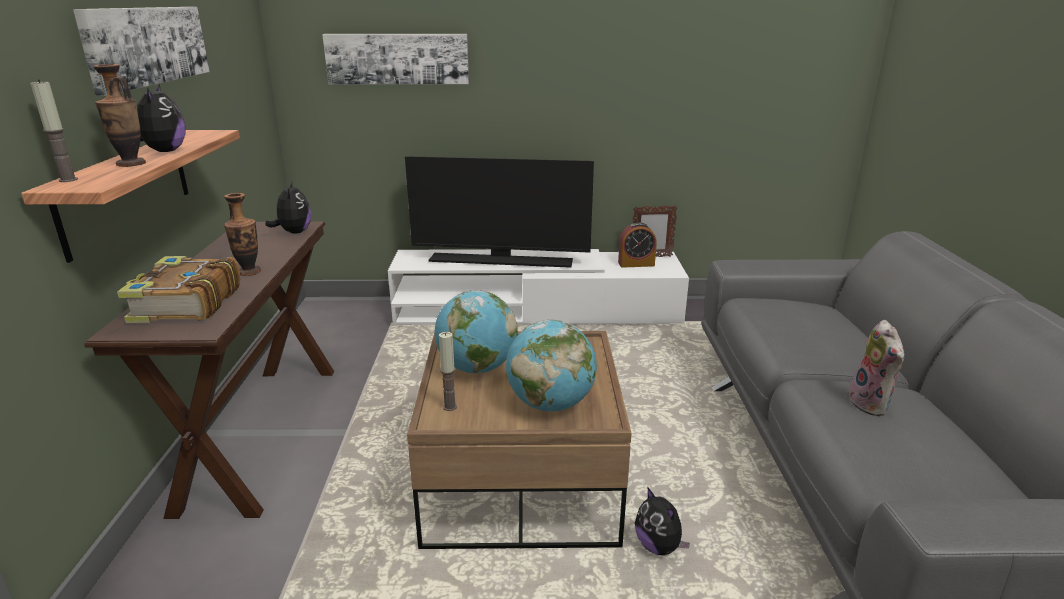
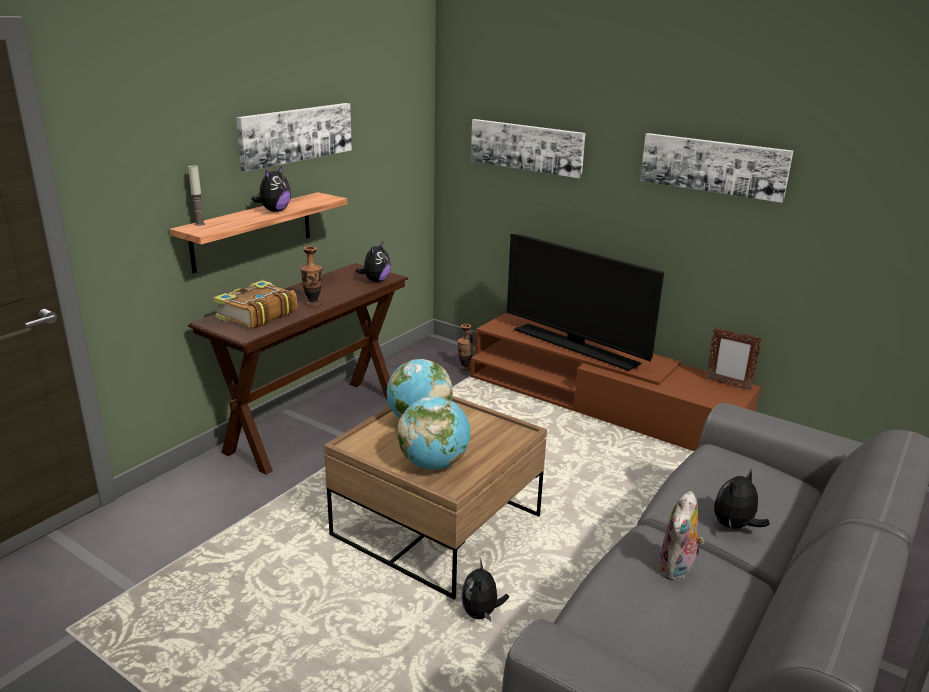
camera: 35 degrees right, 0 degrees up
(131, 164) = (244, 218): vase -> vase (465, 367)
(450, 407) = (370, 439): candle -> none
(536, 311) = (601, 404): white tv stand -> brown tv stand
(607, 51) = (713, 166): none -> picture
(636, 264) = (701, 387): alarm clock -> none
(845, 353) = (734, 526): none -> plush toy

